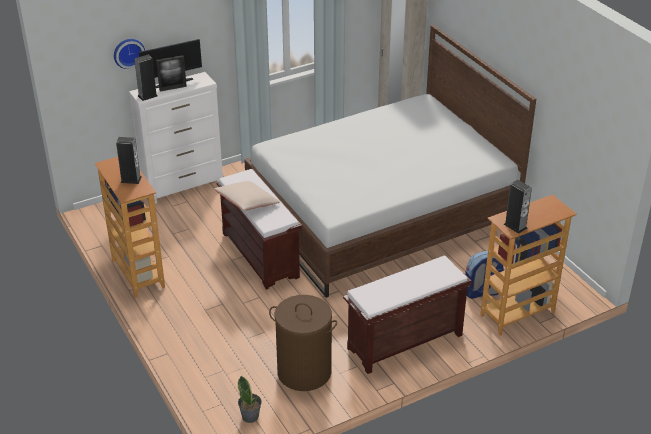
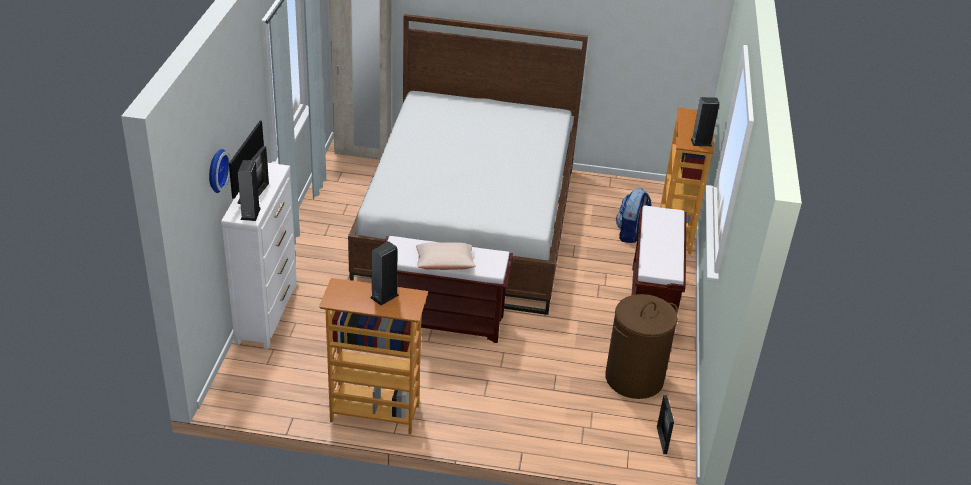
camera: 55 degrees left, 0 degrees up
(250, 416) = (661, 440): potted plant -> picture frame

